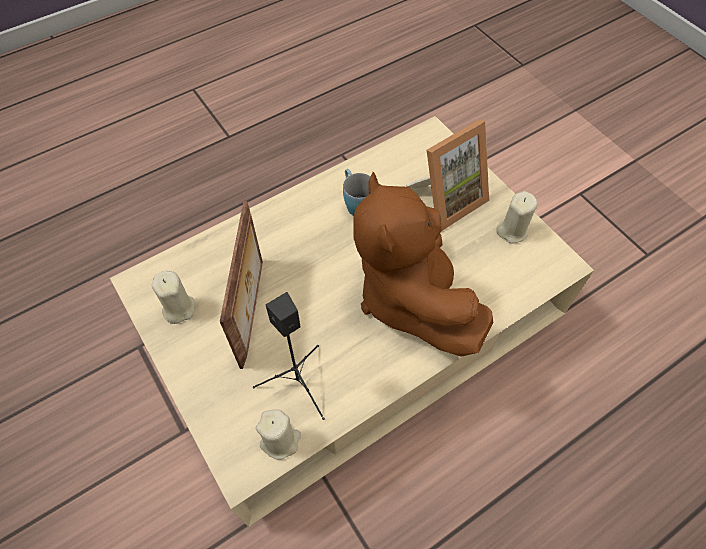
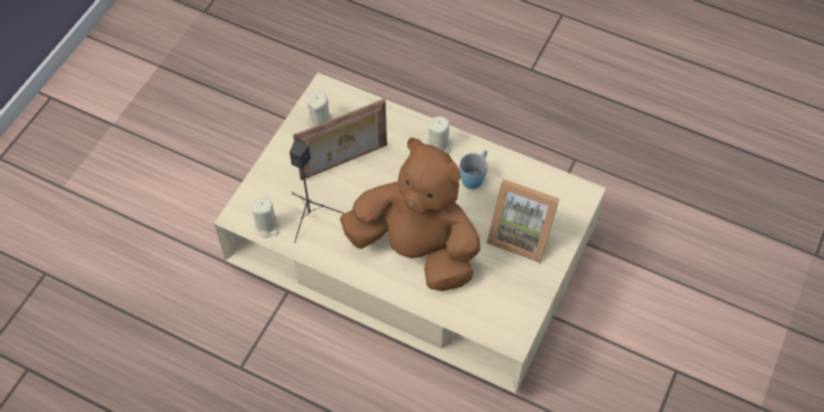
camera: 60 degrees right, 0 degrees up
(410, 296) = (416, 249): brown plush toy -> brown plush toy turned 75 degrees clockwise
(512, 230) = (522, 291): beige candle -> beige candle (439, 146)

